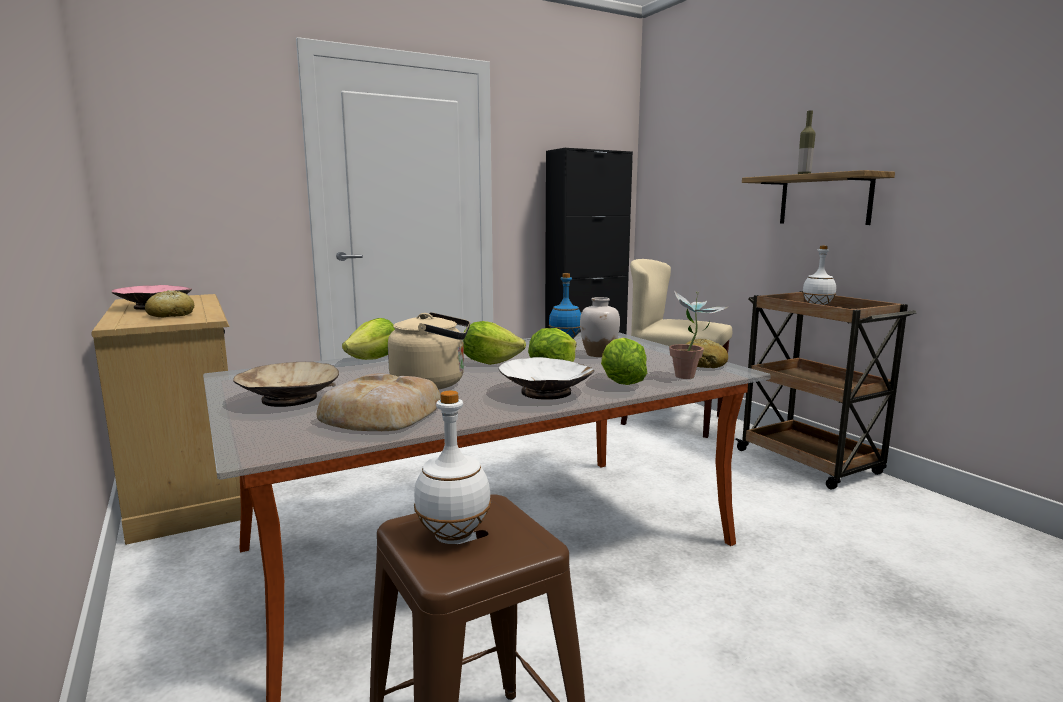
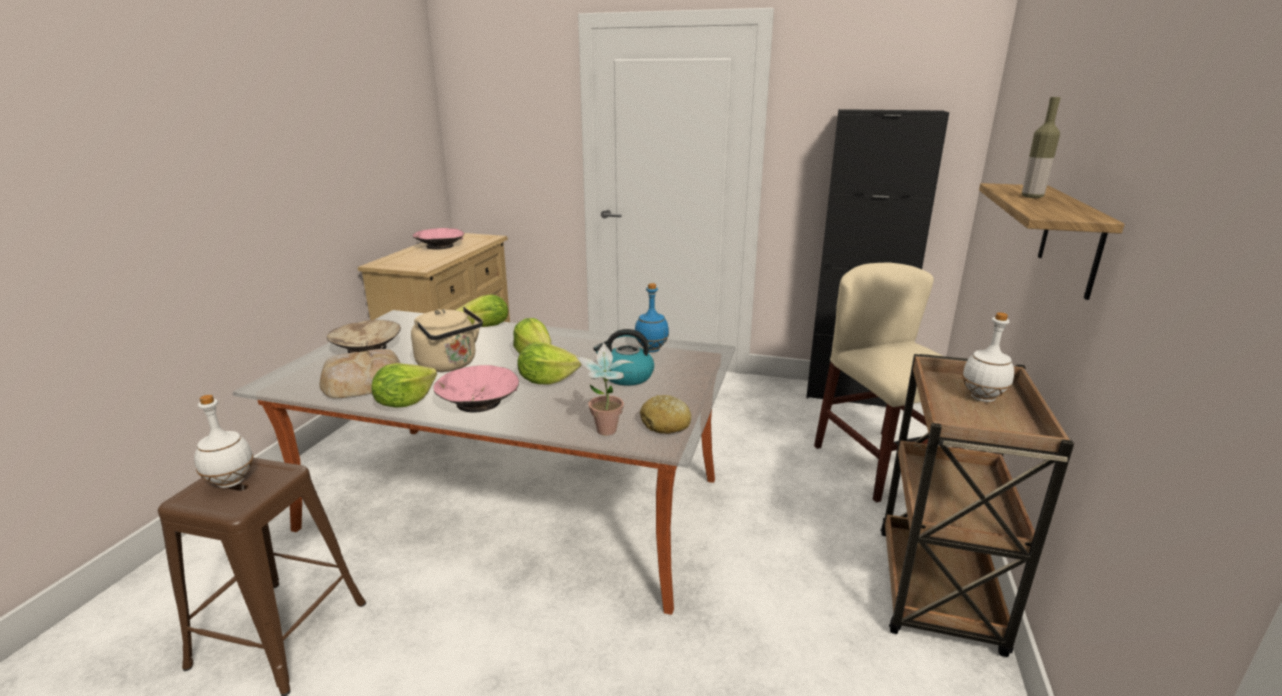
camera: 45 degrees right, 10 degrees up
(171, 315) = (421, 258): bread -> none
(546, 392) = (478, 402): white bowl -> pink bowl
(599, 354) = (626, 376): white vase -> kettle
(621, 383) = (544, 416): lettuce -> lettuce (404, 402)

